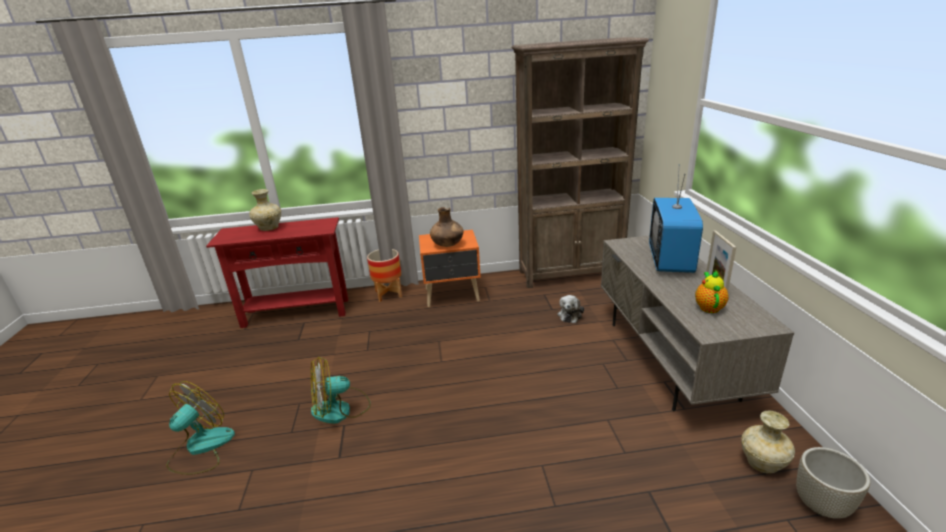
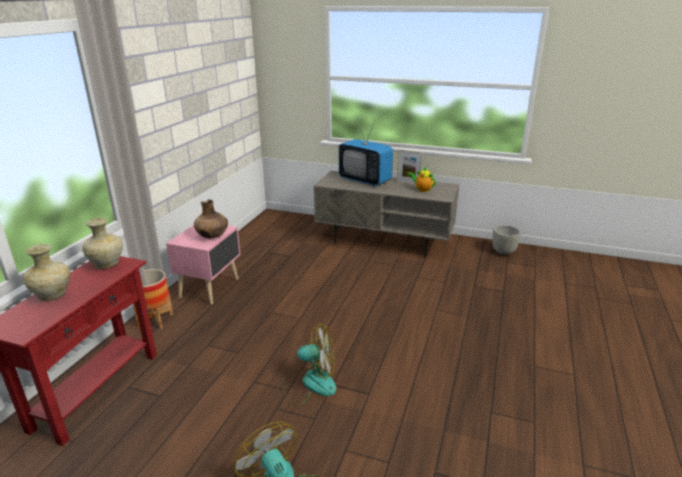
camera: 65 degrees left, 0 degrees up
(340, 409) = (310, 383): fan -> fan turned 90 degrees counterclockwise
(453, 295) = (211, 288): orange nightstand -> pink nightstand
(570, 315) = (306, 252): plush toy -> none
(571, 273) = (255, 233): brown bookcase -> none
(763, 464) = (475, 253): beige vase -> beige vase (107, 264)

